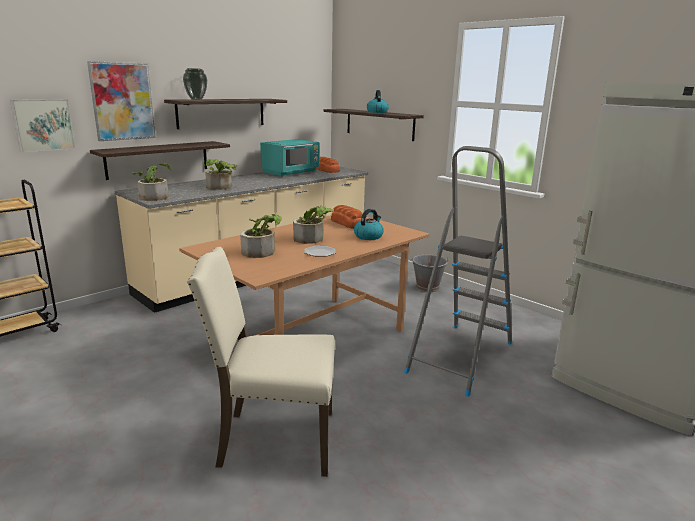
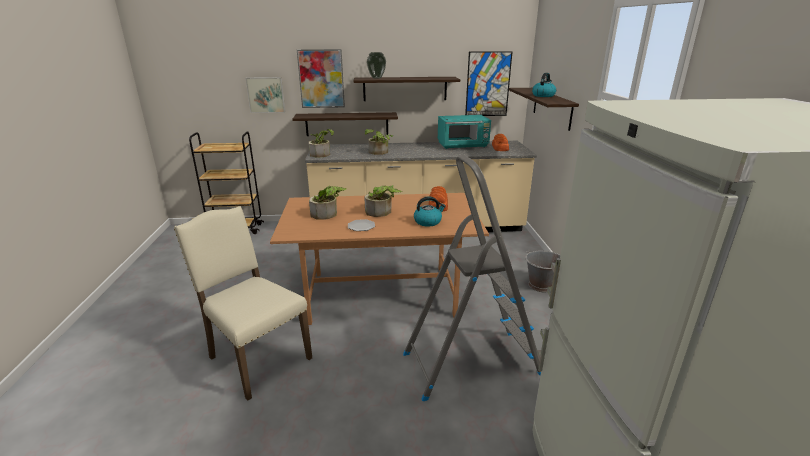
camera: 40 degrees right, 5 degrees up
(299, 107) = (488, 84): none -> picture

